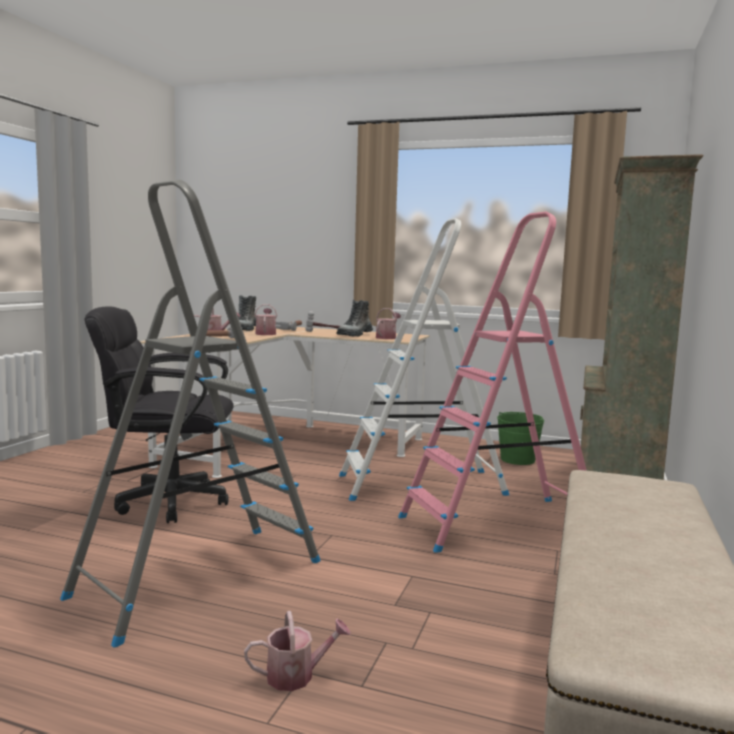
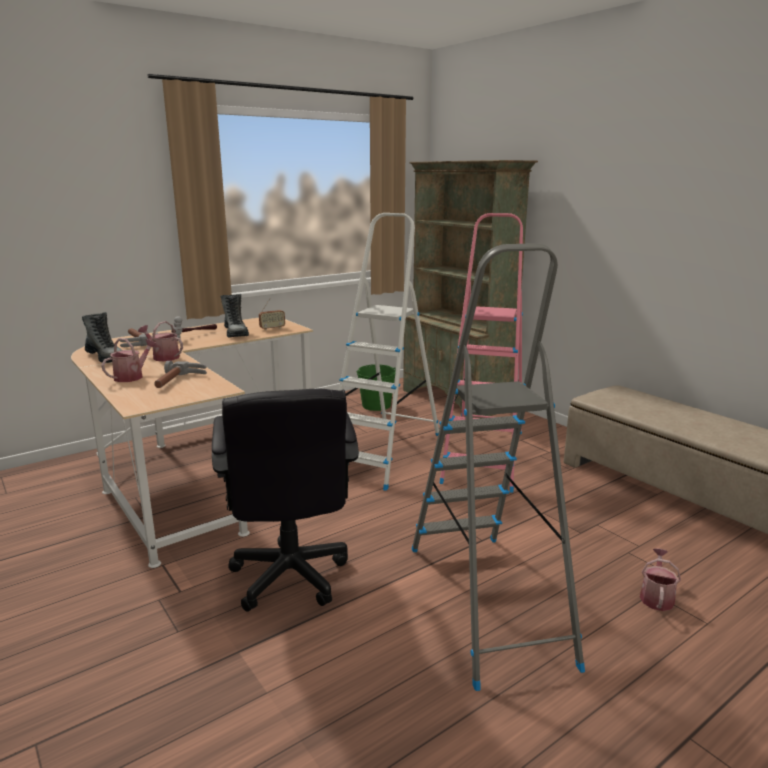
camera: 55 degrees left, 10 degrees up
(166, 504) = (291, 581): black office chair -> black office chair turned 45 degrees counterclockwise
(387, 337) = (272, 328): watering can -> radio

